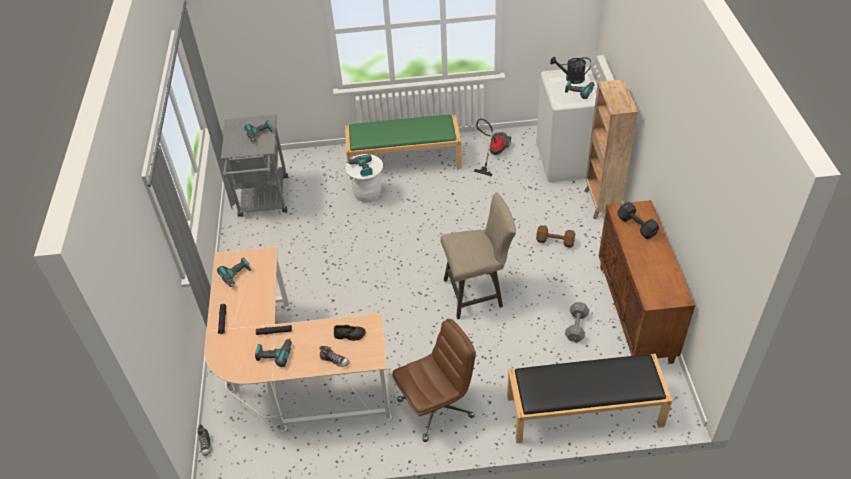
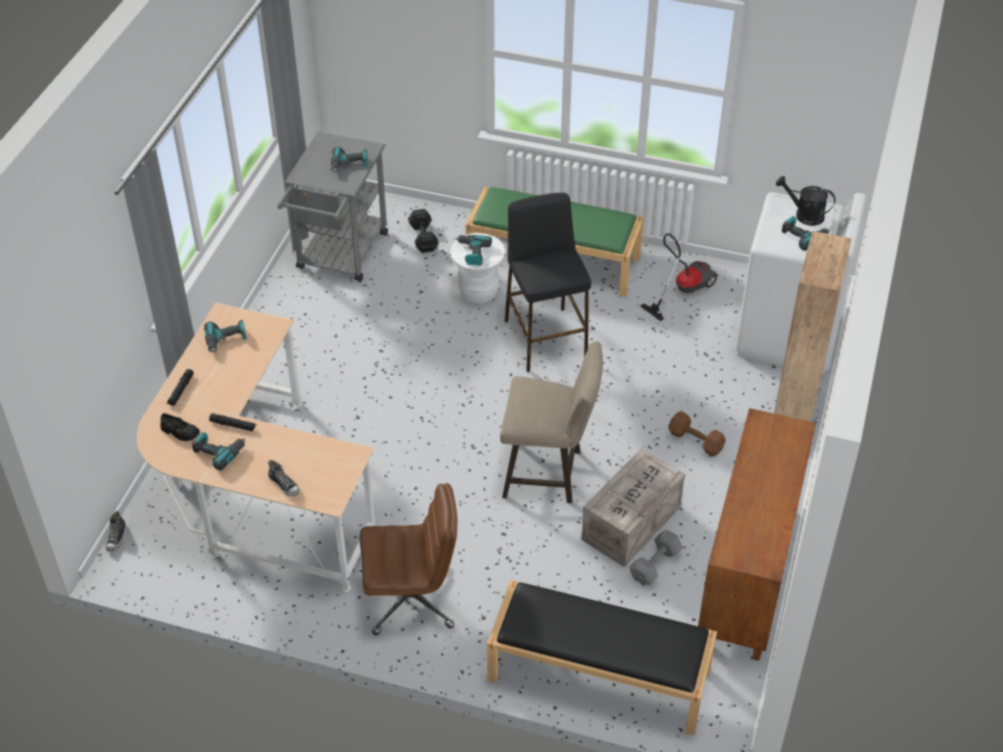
camera: 20 degrees right, 0 degrees up
(349, 335) = (319, 461): black shoe -> black shoe (179, 432)
(427, 210) = (545, 339): none -> black stool
(546, 306) = (631, 524): none -> crate
(636, 225) = (771, 450): black dumbbell -> black dumbbell (423, 237)

